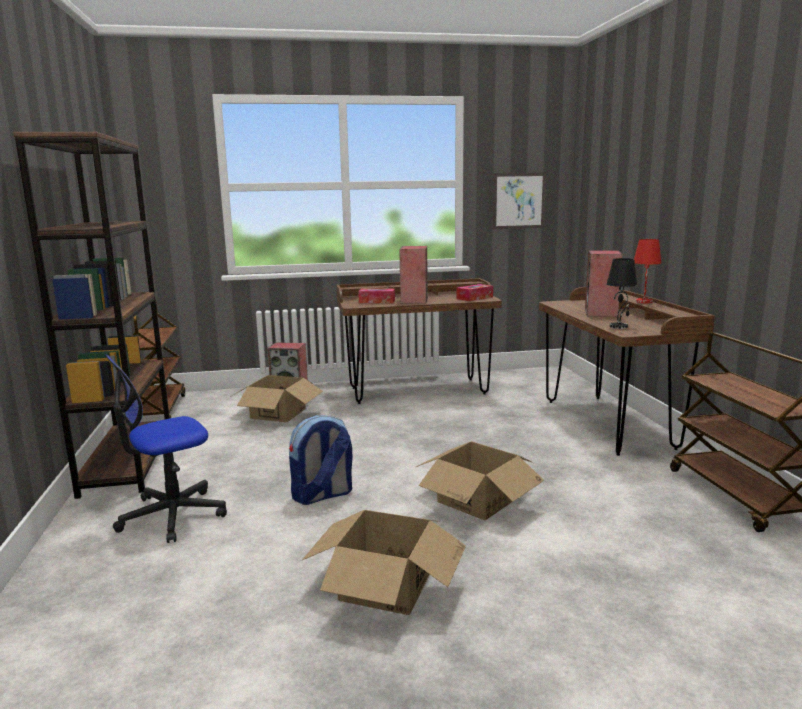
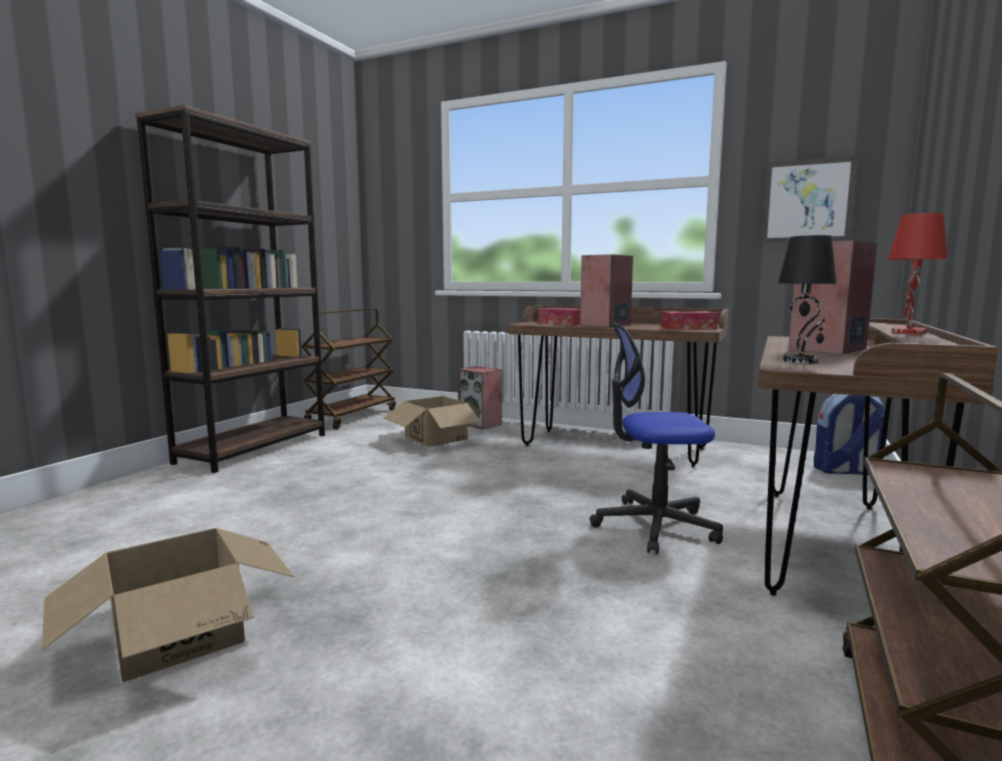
camera: 35 degrees right, 5 degrees down
(172, 515) = (190, 496): office chair -> office chair (654, 526)
(322, 495) = (321, 519): backpack -> backpack (846, 471)
(477, 500) = (456, 581): cardboard box -> none

